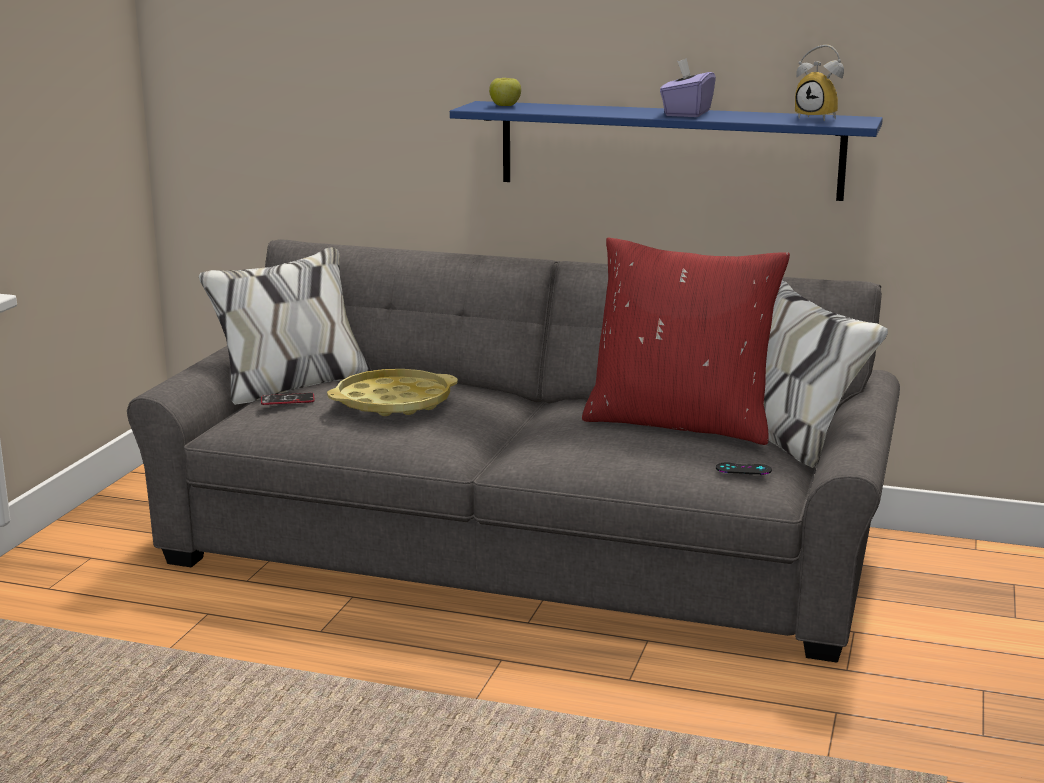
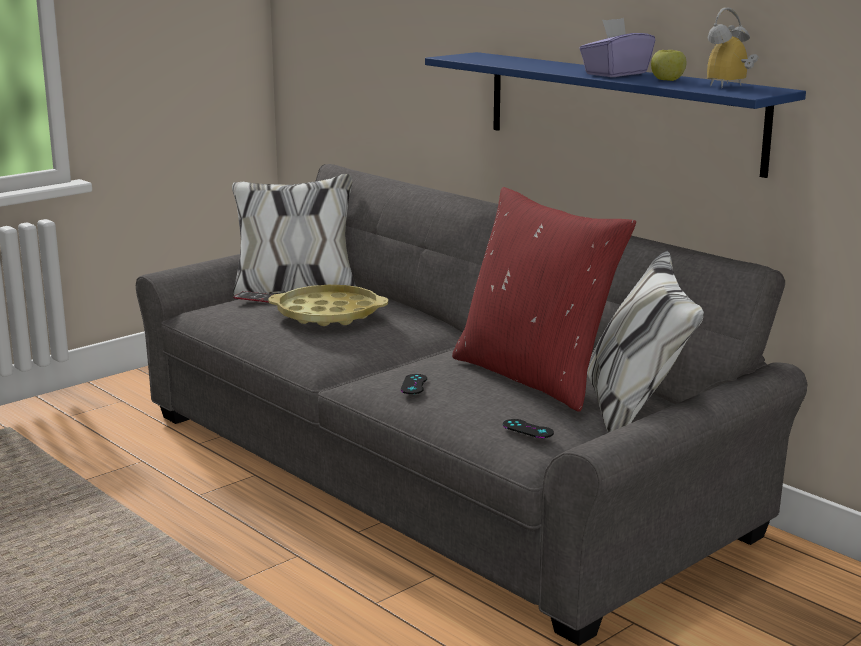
camera: 30 degrees right, 0 degrees up
(505, 106) = (481, 57): apple -> apple (667, 80)
(586, 452) = (414, 384): none -> black game controller
(819, 118) = (730, 86): alarm clock -> alarm clock turned 75 degrees clockwise

